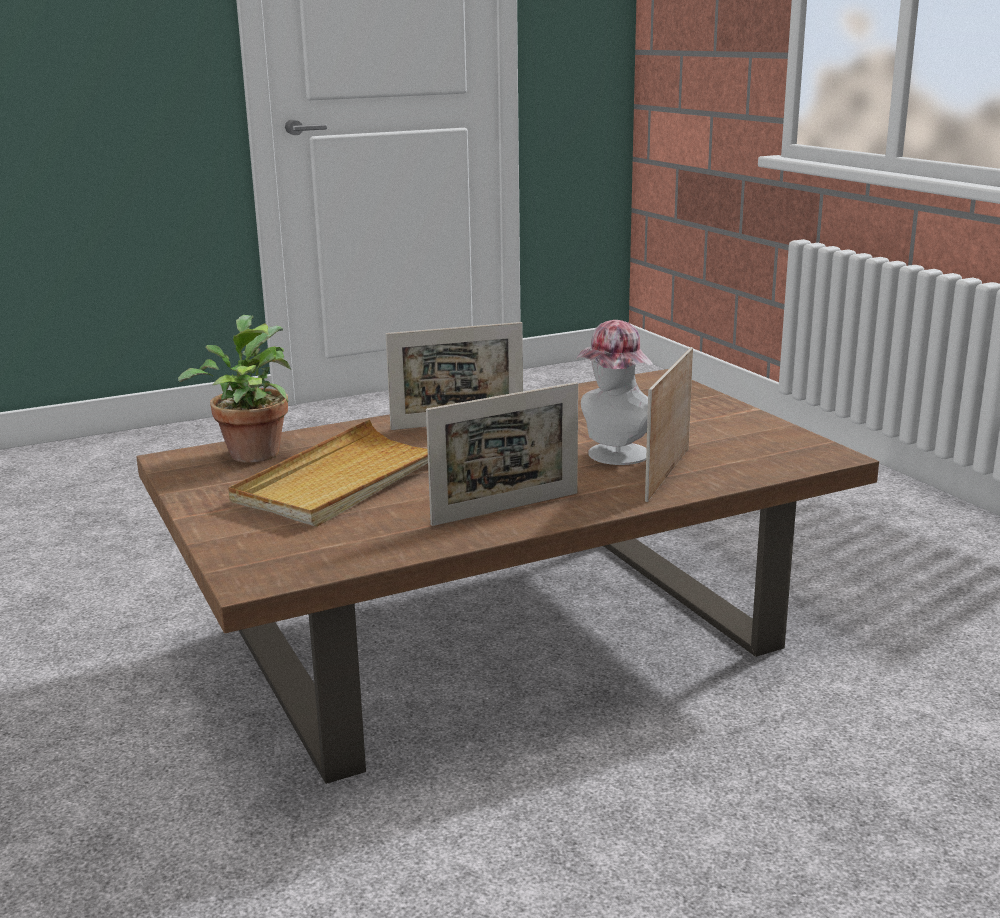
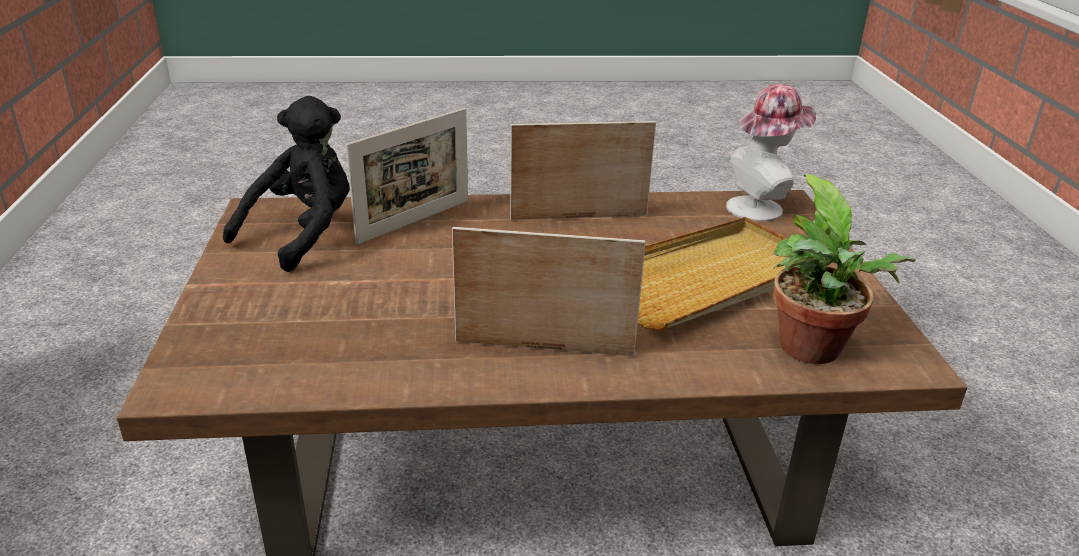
camera: 160 degrees left, 10 degrees up
(613, 456) = (433, 251): hat -> hat (760, 207)
(745, 447) = (303, 235): none -> black plush toy

